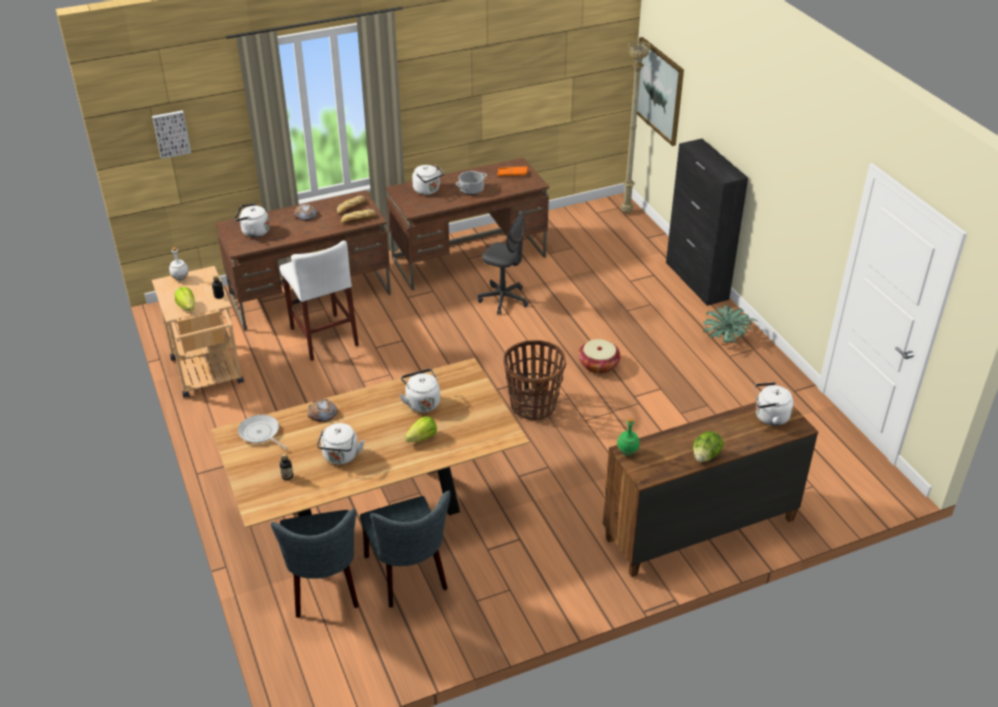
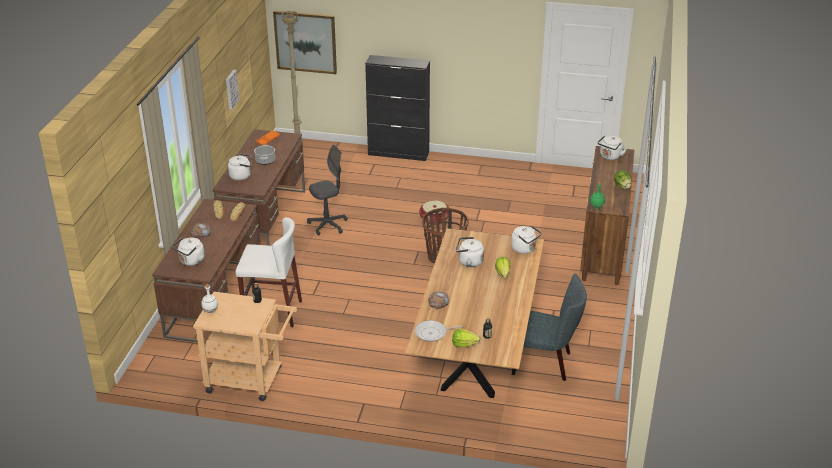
camera: 55 degrees left, 5 degrees down
(171, 133) = (113, 210): picture -> picture (231, 89)
(187, 307) = (252, 319): lettuce -> lettuce (464, 344)
(324, 588) = (525, 401): grey chair -> none
(340, 457) = (489, 309): white kettle -> white kettle (525, 249)
(725, 339) = (462, 169): potted plant -> none

